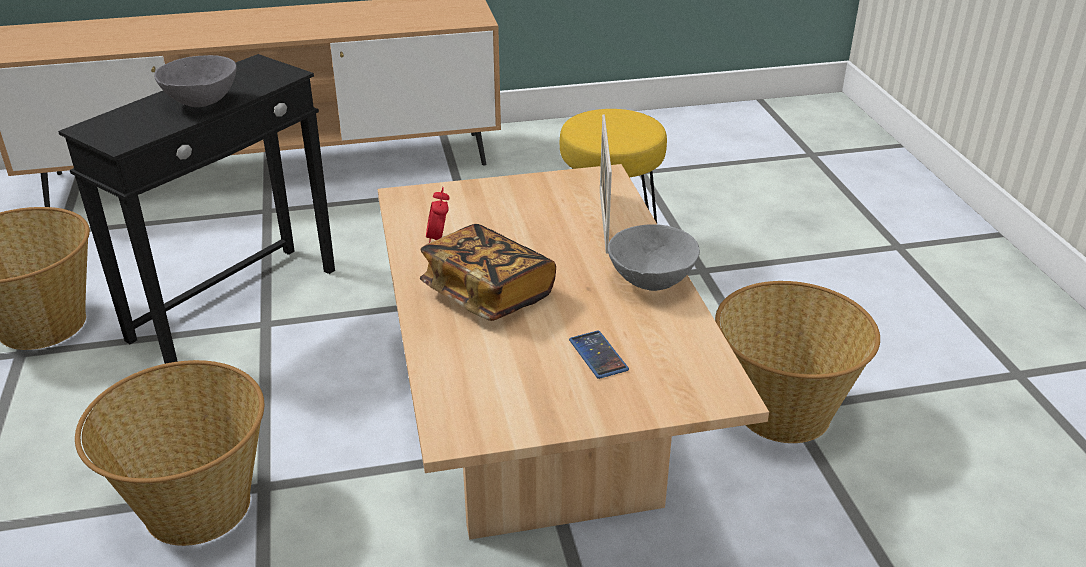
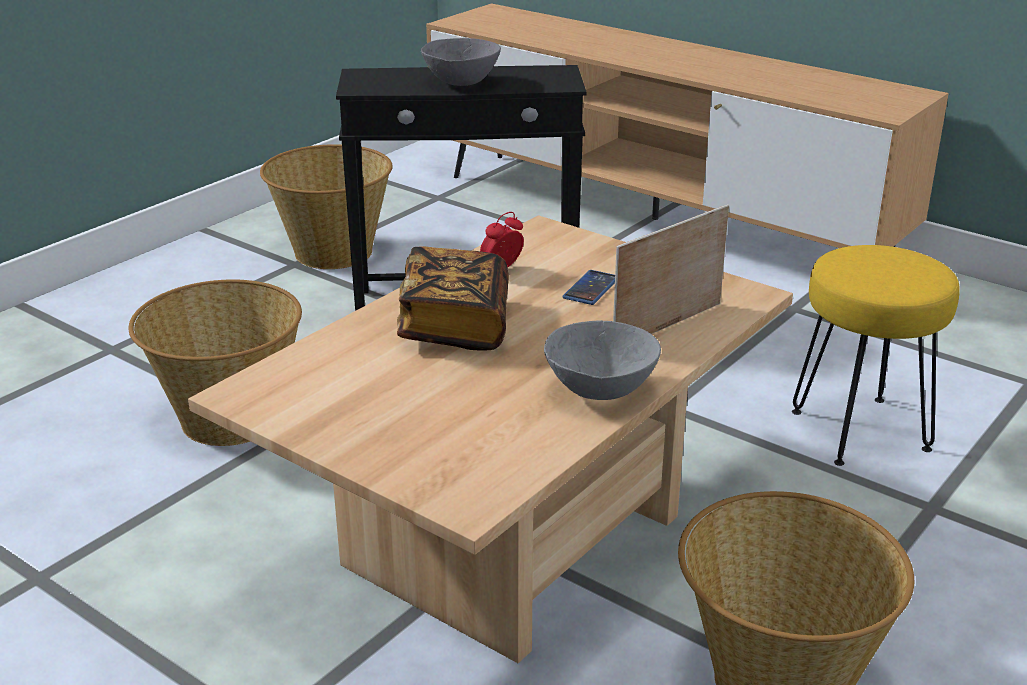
camera: 50 degrees right, 5 degrees down
(598, 355) = (437, 413): phone -> phone (591, 288)

